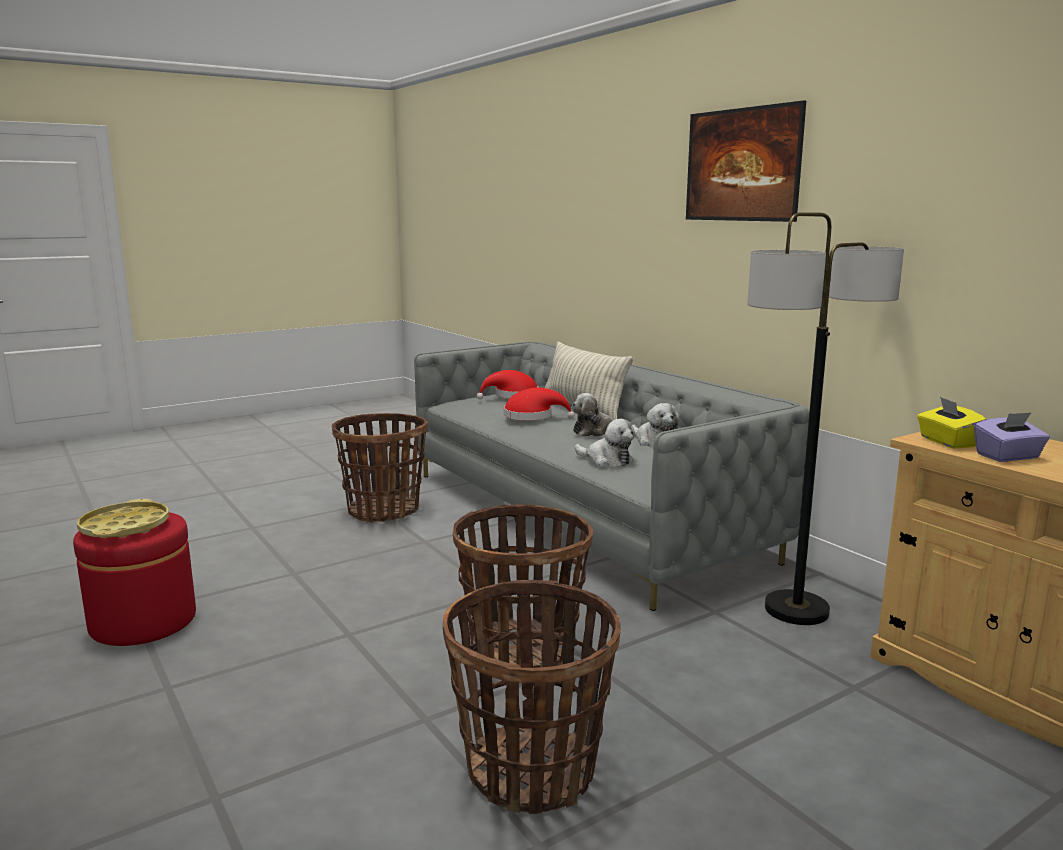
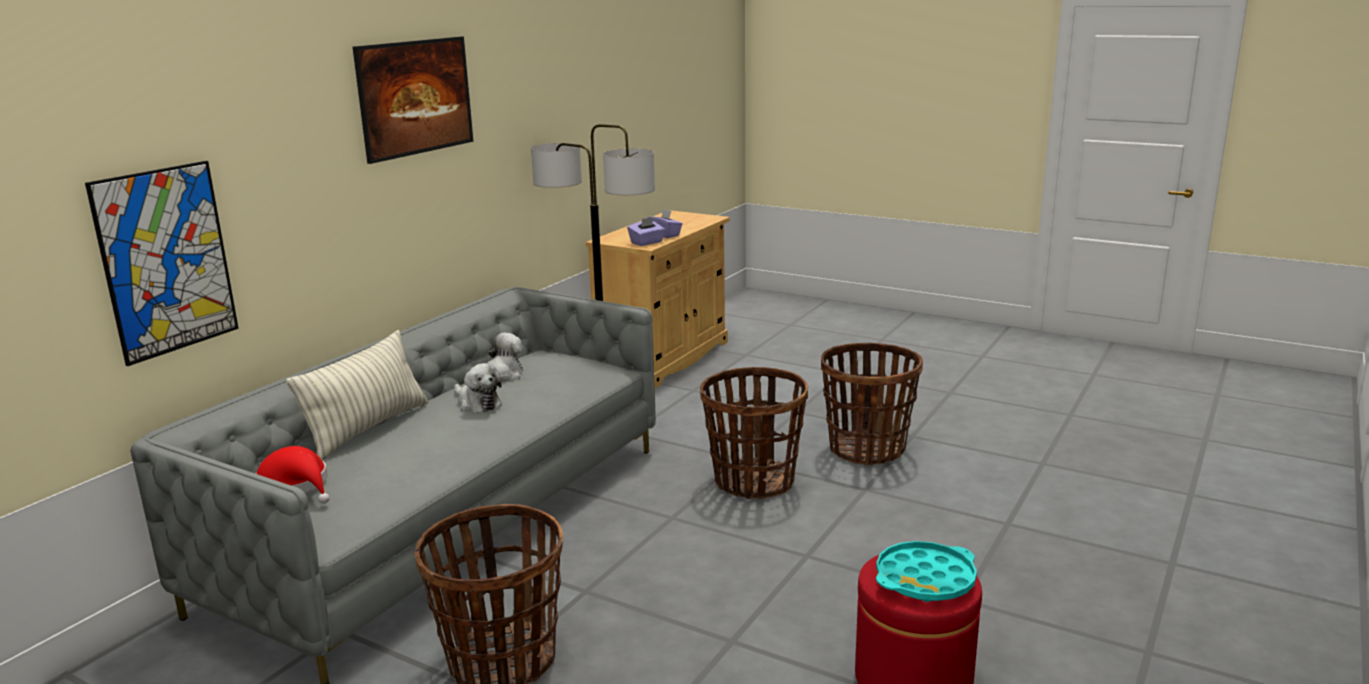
camera: 115 degrees left, 5 degrees up
(125, 527) = (925, 579): yellow tray -> turquoise tray
(532, 416) = (424, 445): red hat -> none
(569, 250) = (166, 261): none -> picture
(607, 460) = (563, 389): plush toy -> none
(947, 442) = (647, 242): yellow tissue box -> purple tissue box

